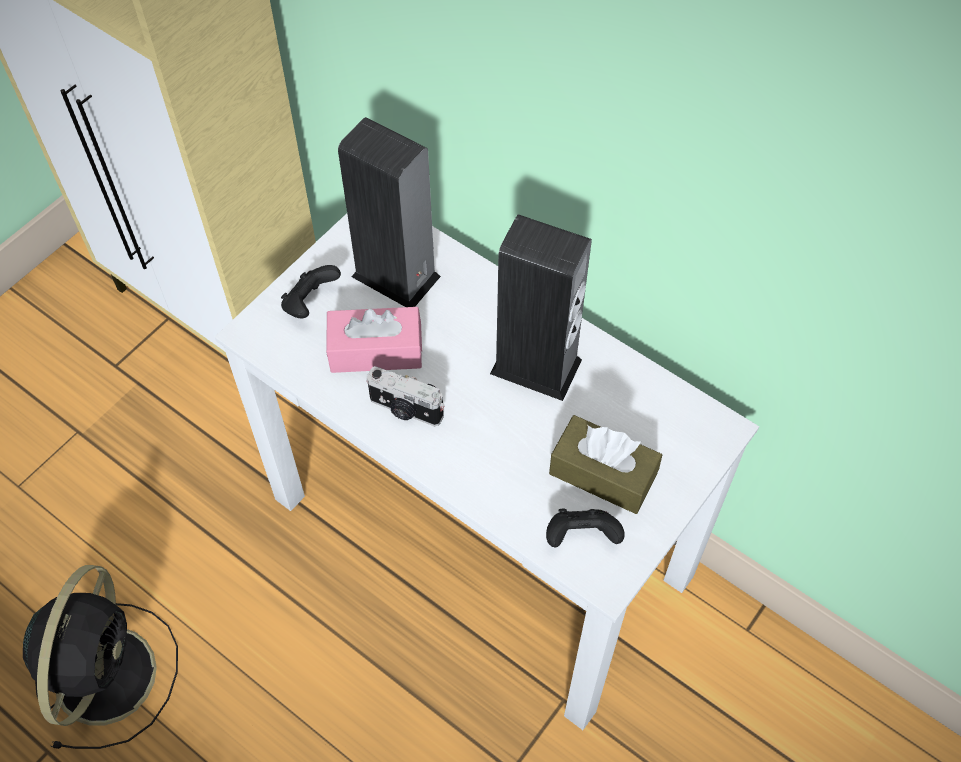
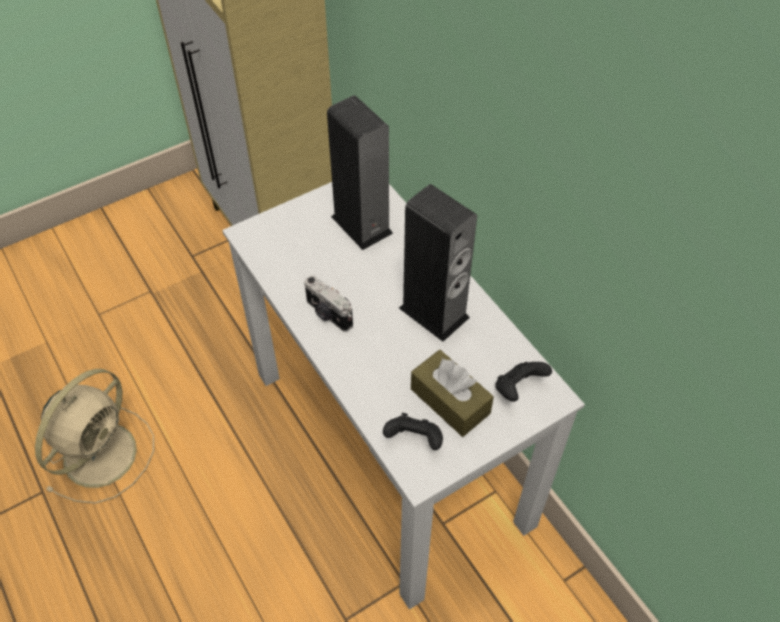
camera: 20 degrees right, 5 degrees down
(107, 670) = (102, 452): black fan -> beige fan
(310, 304) = (295, 226): black game controller -> black game controller (518, 388)
(376, 350) = (325, 269): pink tissue box -> none

